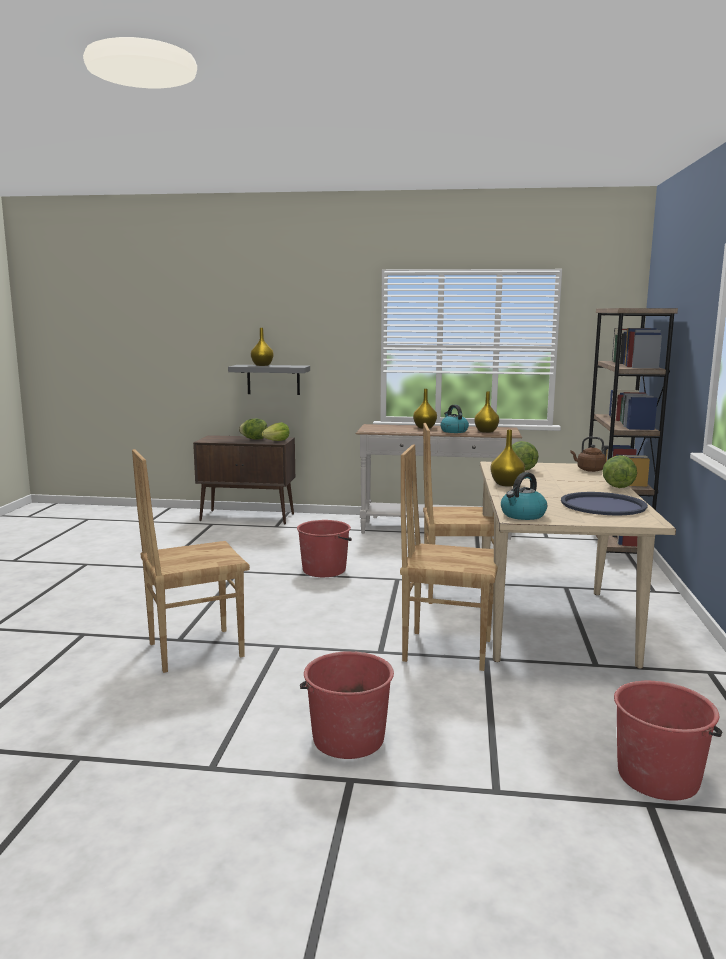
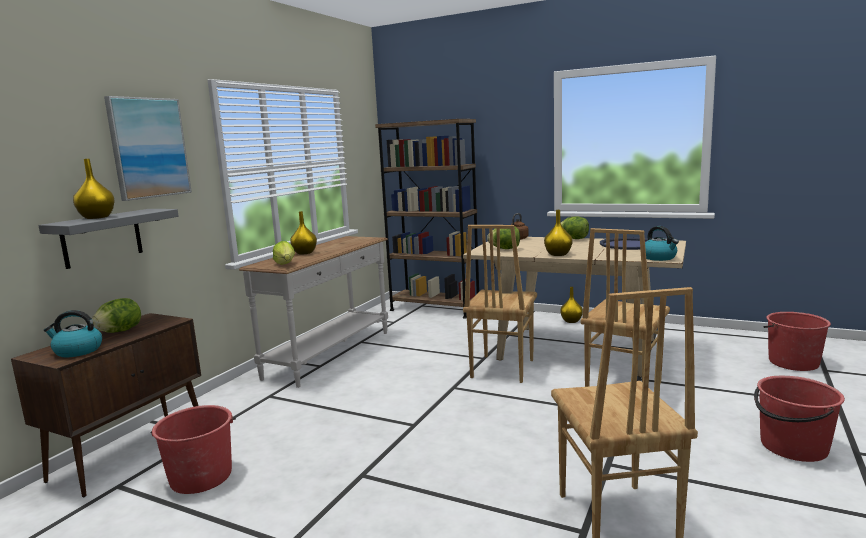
camera: 70 degrees left, 0 degrees up
(277, 441) = (161, 321): lettuce -> lettuce (285, 264)
(317, 322) = (148, 148): none -> picture
(324, 570) = (401, 419): red bucket -> red bucket (201, 476)
(453, 431) = (339, 248): kettle -> kettle (77, 351)
(485, 431) = (355, 242): yellow vase -> yellow vase (571, 321)

